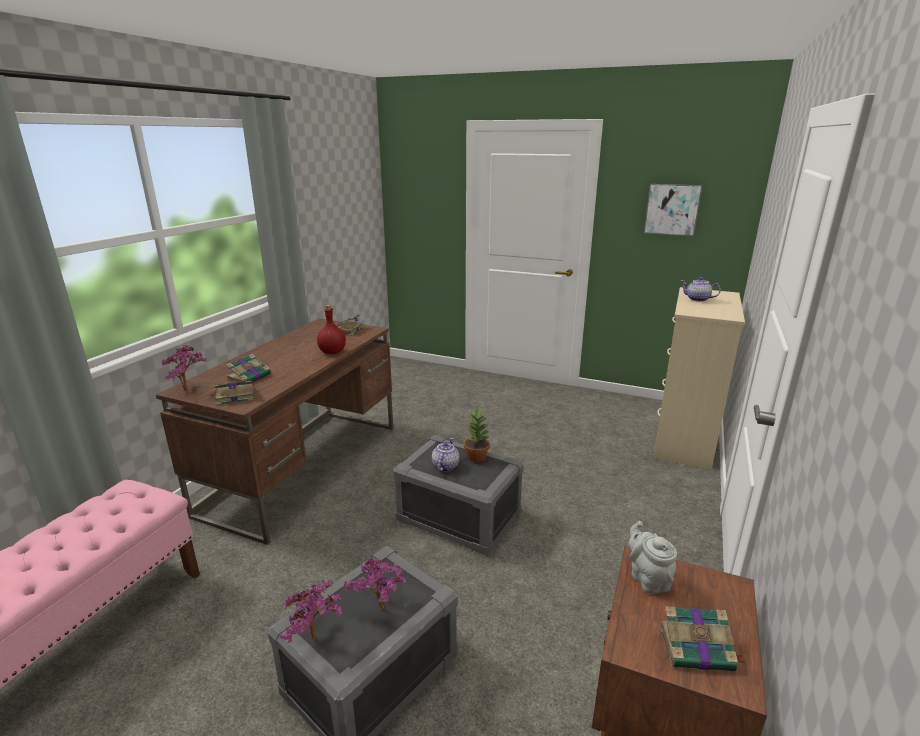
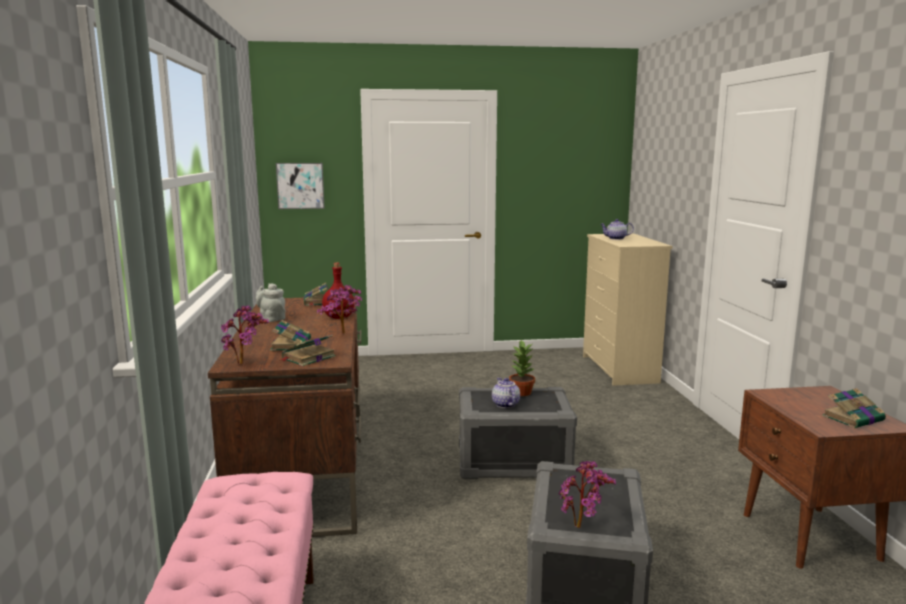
camera: 30 degrees left, 10 degrees down
(381, 611) = (601, 497): potted plant -> potted plant (344, 334)
(647, 578) = (782, 399): grey teapot -> grey teapot (271, 318)
(672, 209) = (563, 169): picture -> picture (300, 185)

